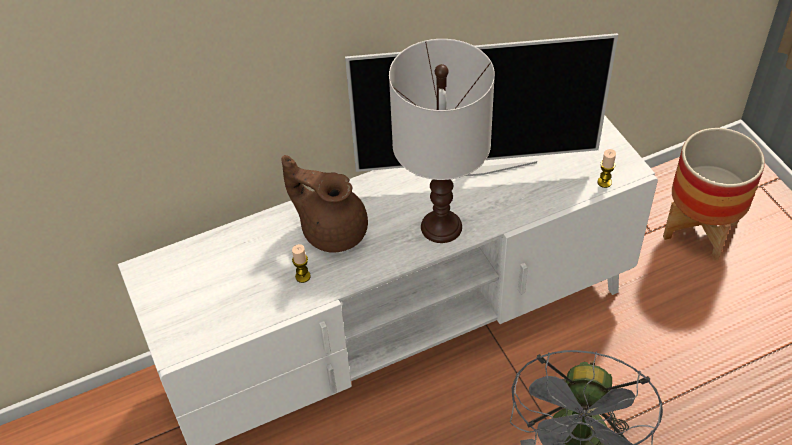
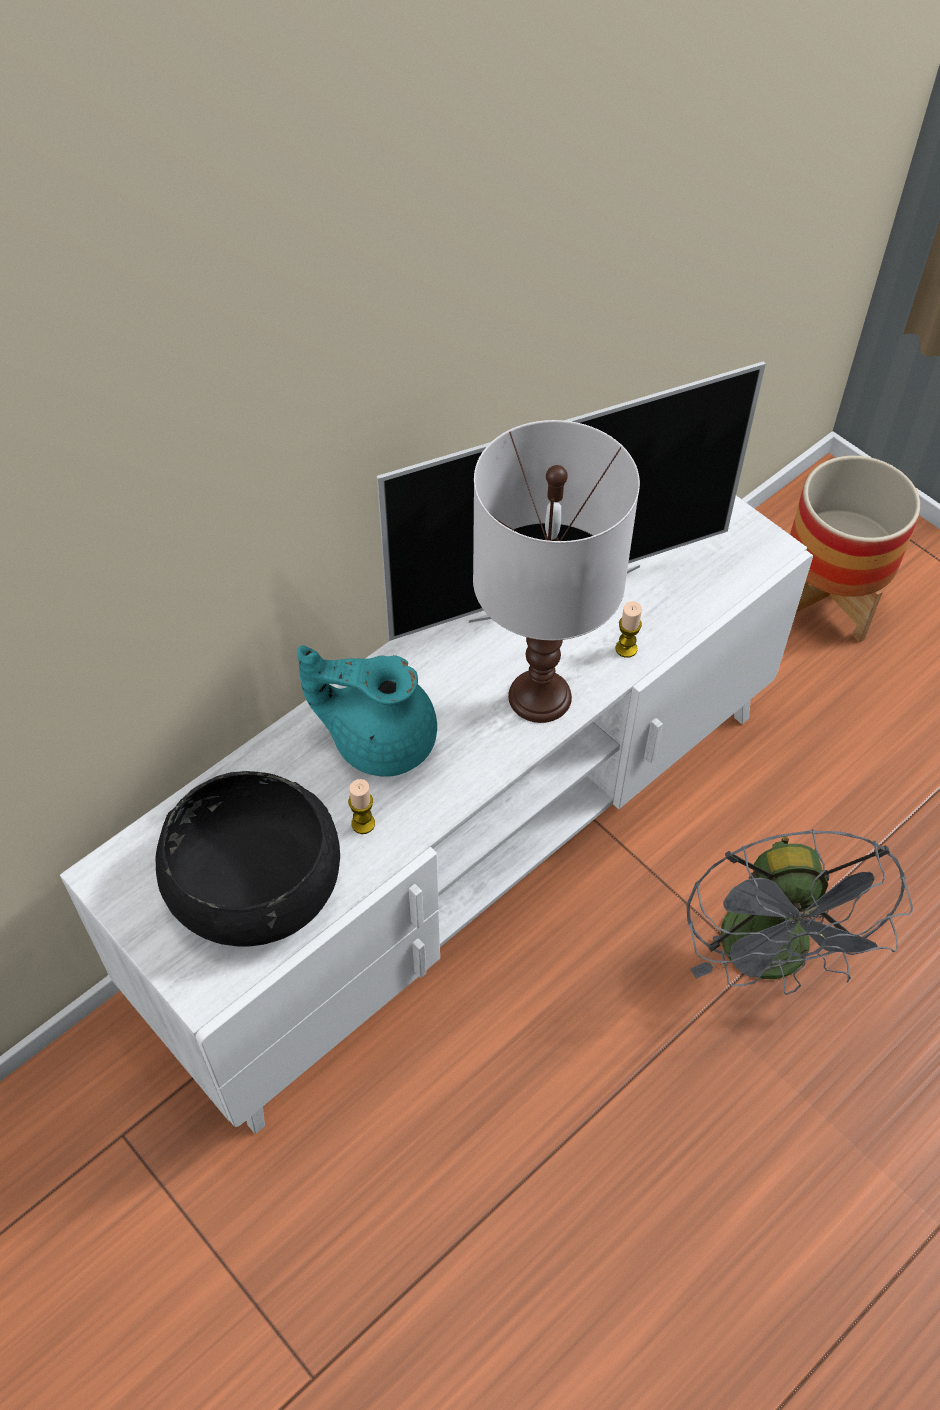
camera: 20 degrees left, 5 degrees up
(225, 293) = (253, 880): none -> black bowl
(332, 229) = (379, 738): brown teapot -> turquoise teapot
(604, 182) = (744, 576): candle -> candle (626, 648)

